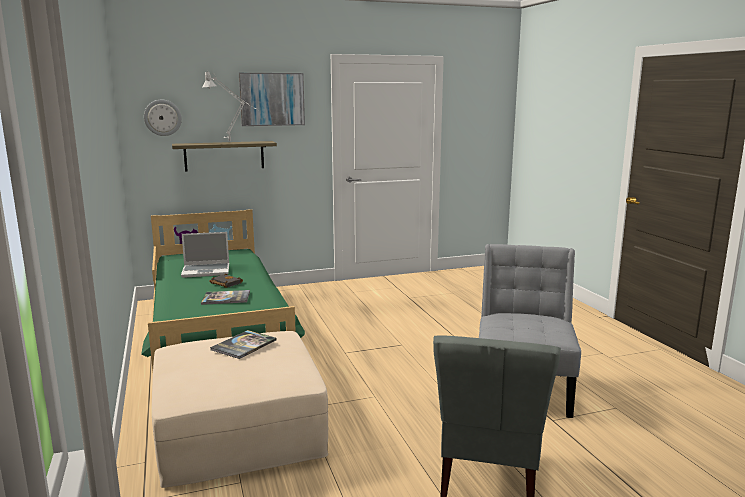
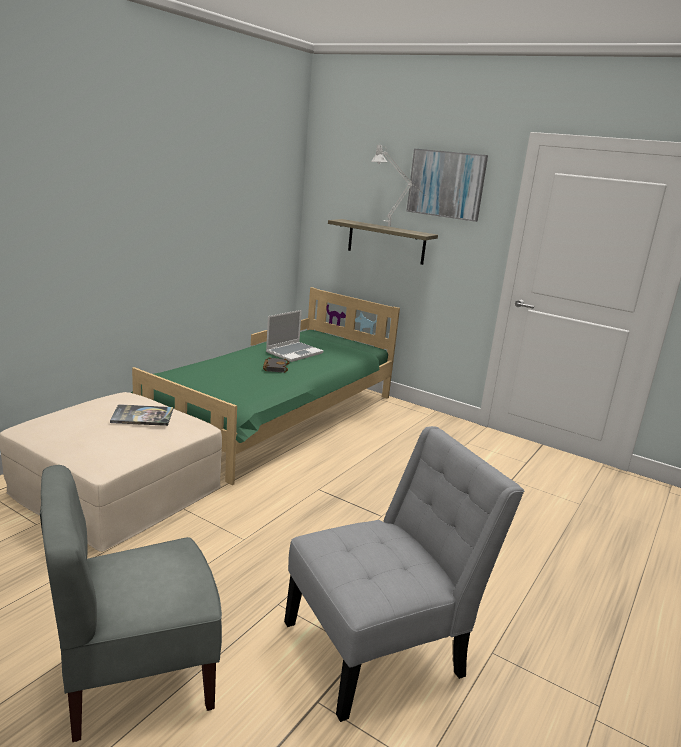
camera: 50 degrees right, 5 degrees up
(162, 117) = (338, 190): wall clock -> none
(206, 271) = (294, 352): laptop -> laptop turned 90 degrees counterclockwise
(226, 298) = (241, 378): book -> none

